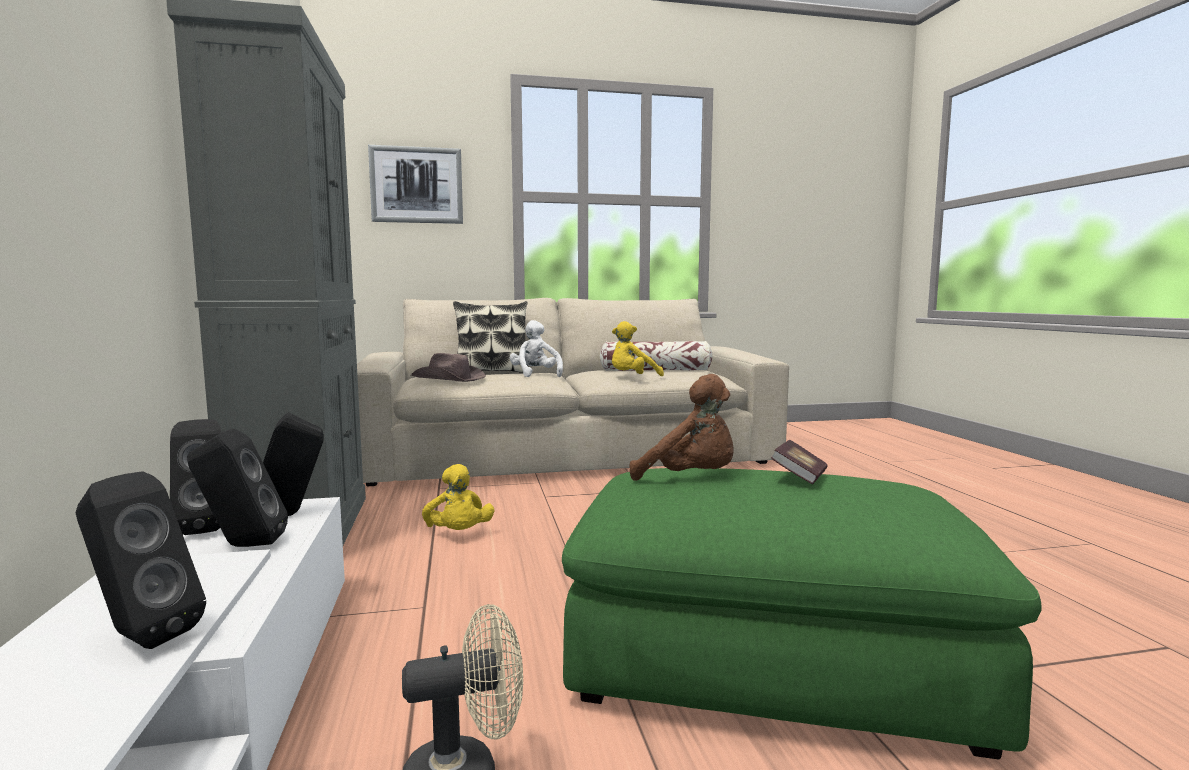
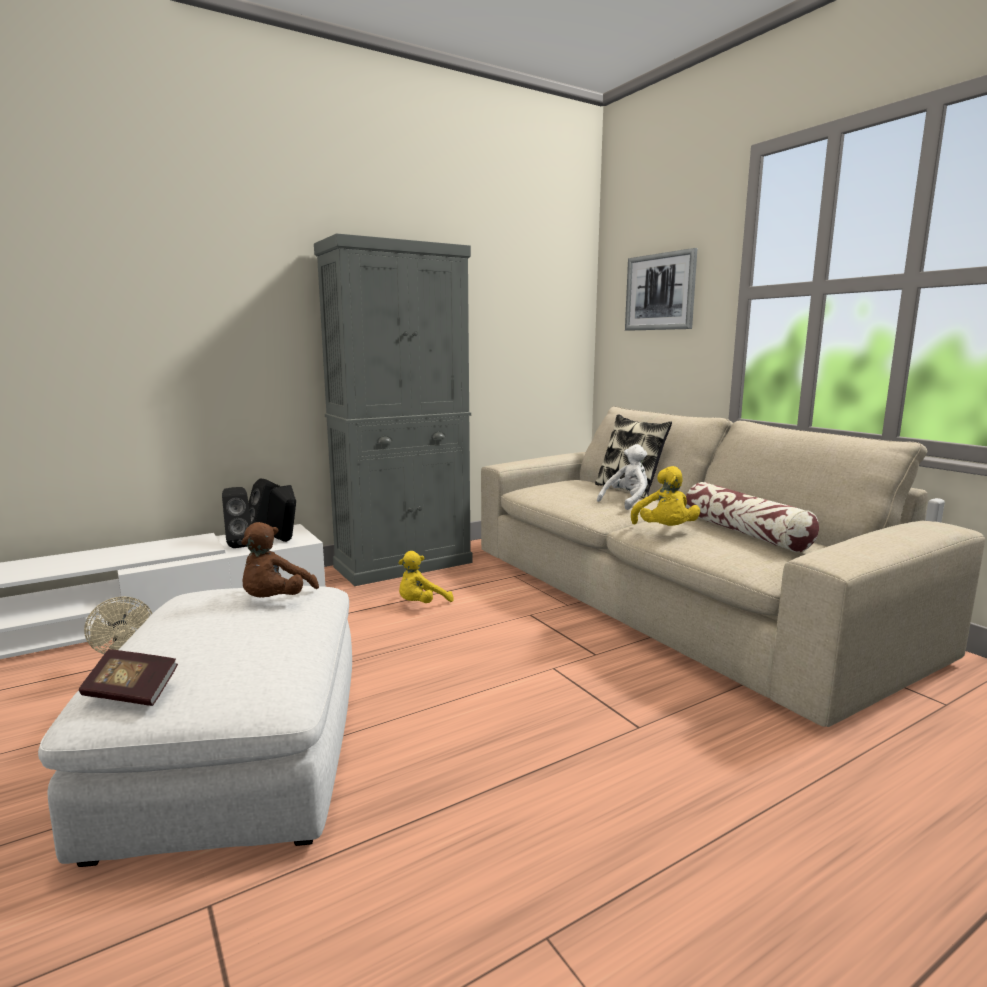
camera: 70 degrees right, 5 degrees up
(140, 636) = (132, 556): black speaker -> none
(449, 379) = (551, 487): brown hat -> none
(632, 377) = (664, 531): yellow plush toy -> yellow plush toy turned 135 degrees counterclockwise
(769, 655) = (240, 753): green ottoman -> white ottoman
(799, 477) = (262, 631): book -> book (131, 693)

